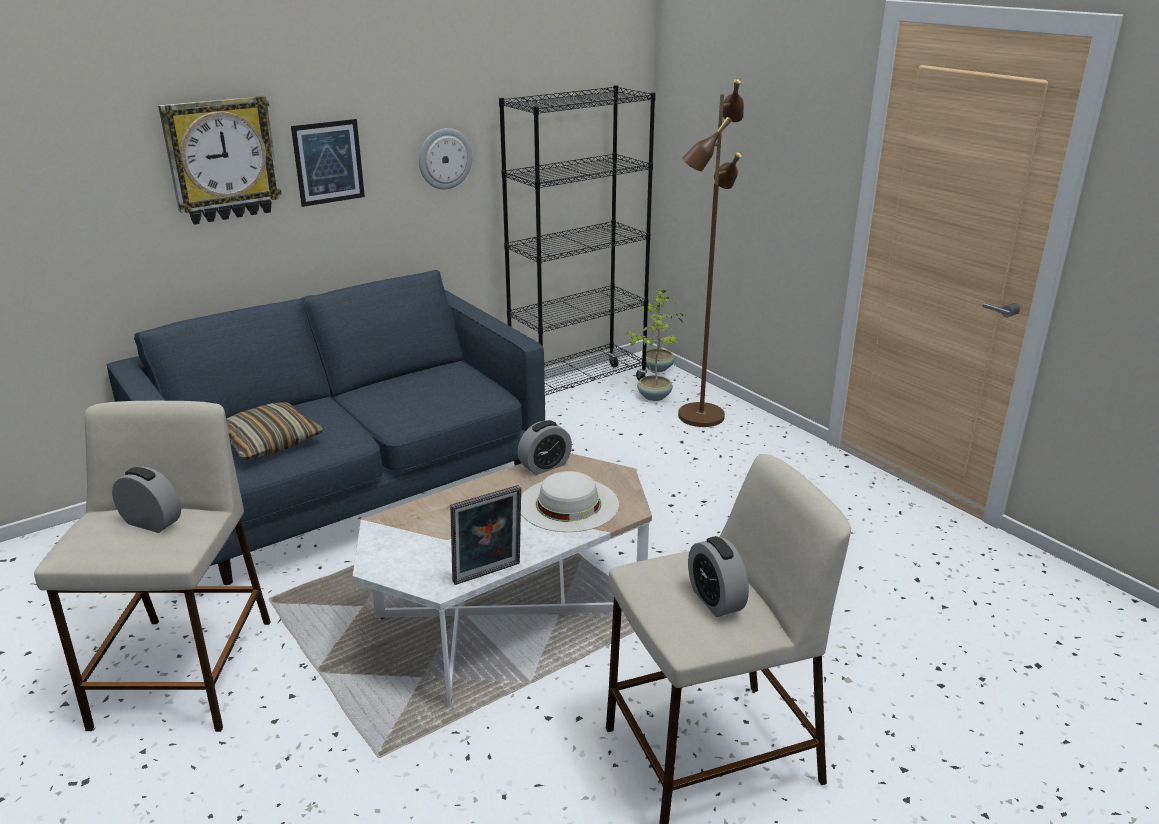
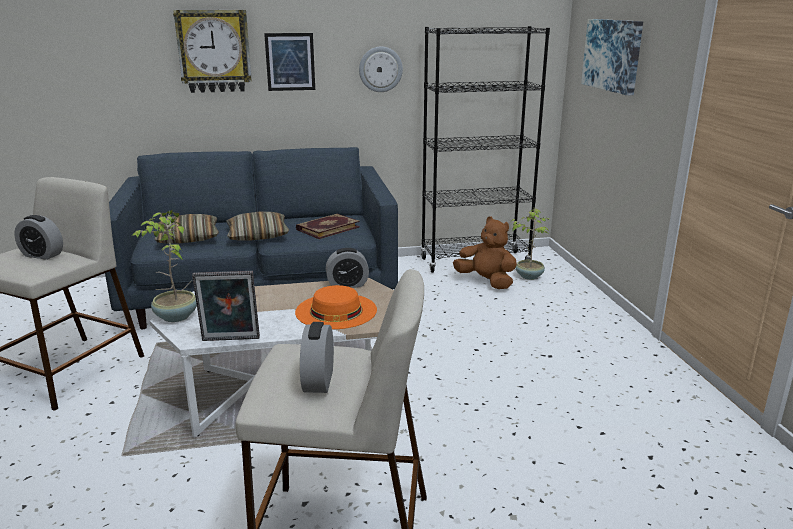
camera: 25 degrees right, 5 degrees down
(152, 522) = (42, 255): alarm clock -> alarm clock turned 150 degrees clockwise
(361, 418) = (257, 235): none -> pillow
(442, 389) = (327, 228): none -> book
(568, 504) = (336, 311): white hat -> orange hat
(613, 414) = (486, 282): none -> brown plush toy
(657, 368) = (548, 259): potted plant -> potted plant (175, 317)
(700, 416) = (555, 295): brown floor lamp -> none
(735, 124) = (613, 55): none -> picture

